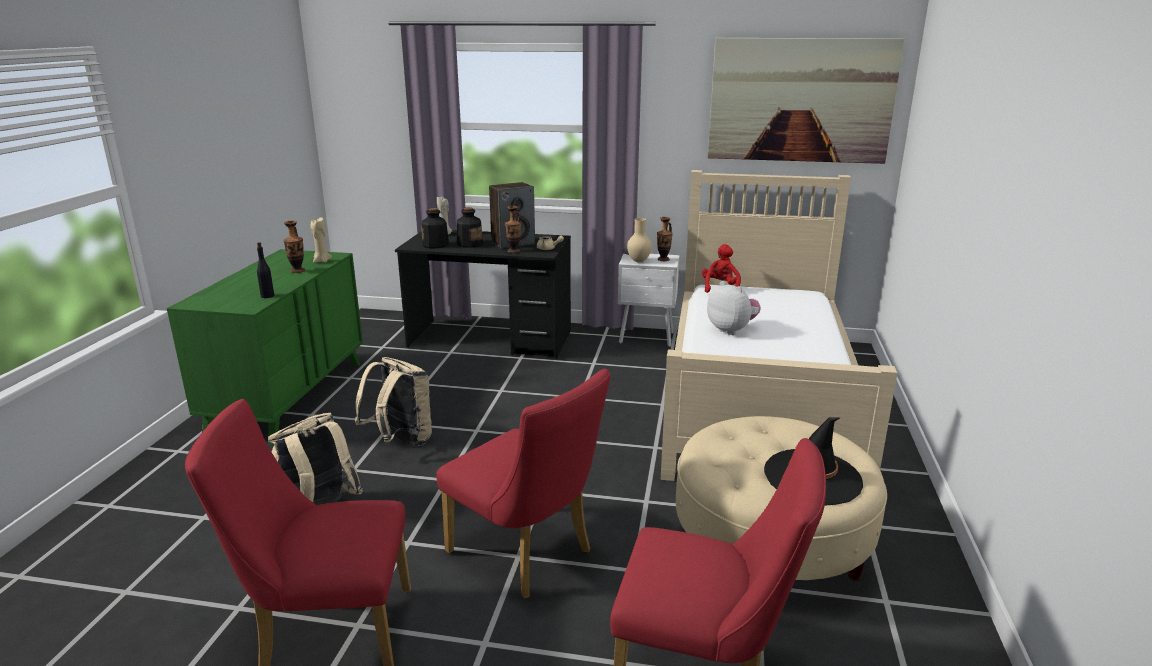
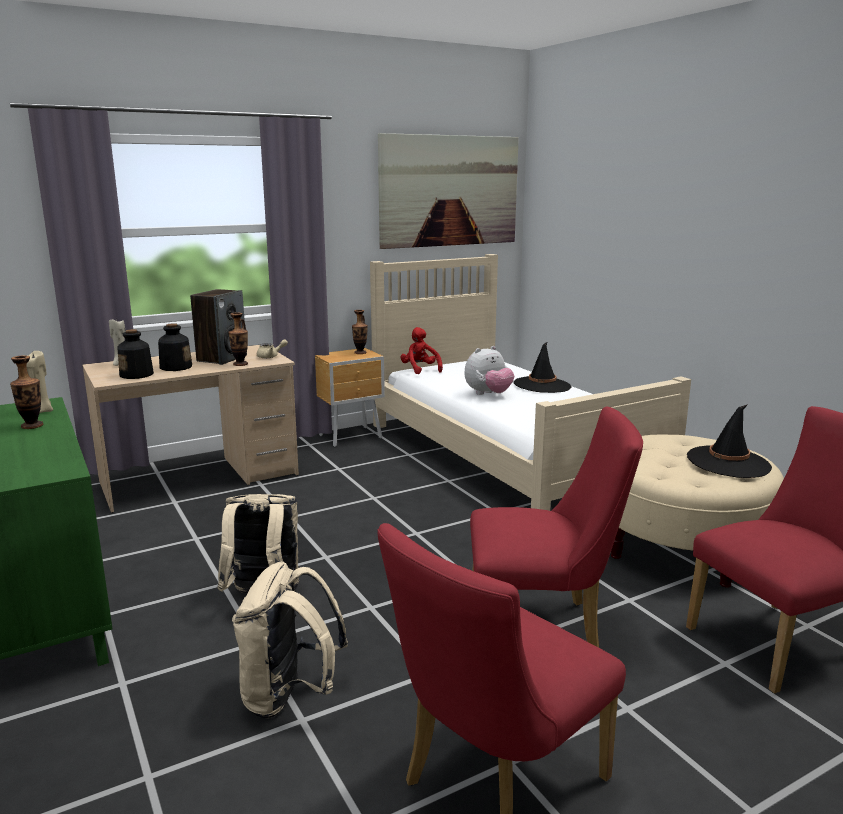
camera: 40 degrees left, 5 degrees down
(267, 296) = (58, 456): black bottle -> none
(490, 339) = (200, 478): black desk -> beige desk
(638, 261) = (342, 358): beige vase -> none
(647, 338) = (352, 437): white nightstand -> brown nightstand
(731, 330) = (488, 394): plush toy -> plush toy turned 135 degrees clockwise
(806, 335) = (542, 385): none -> black hat

